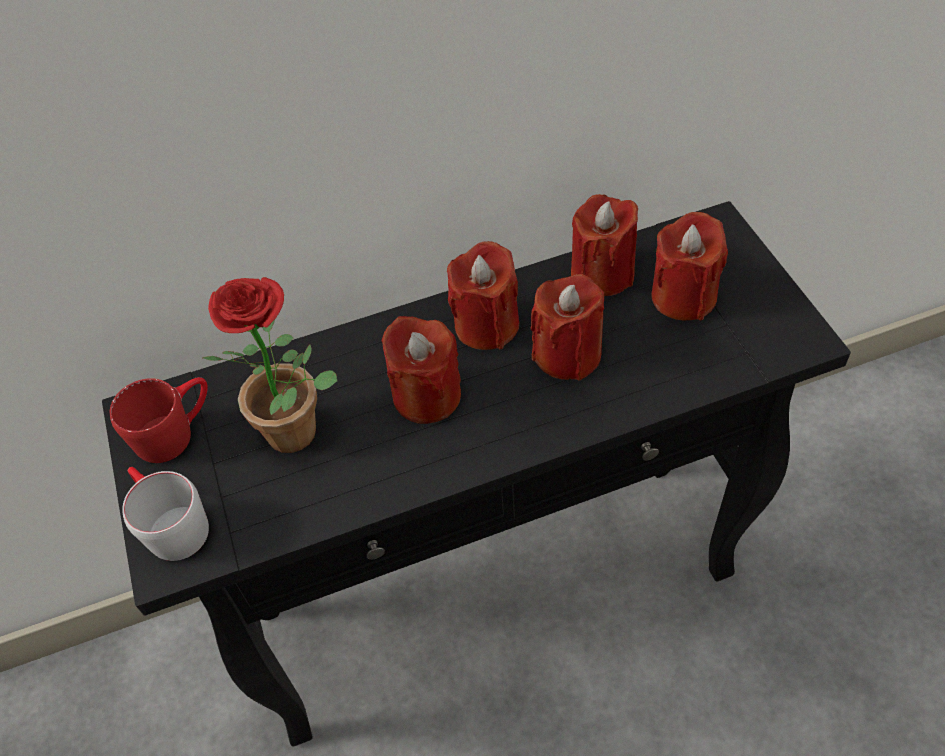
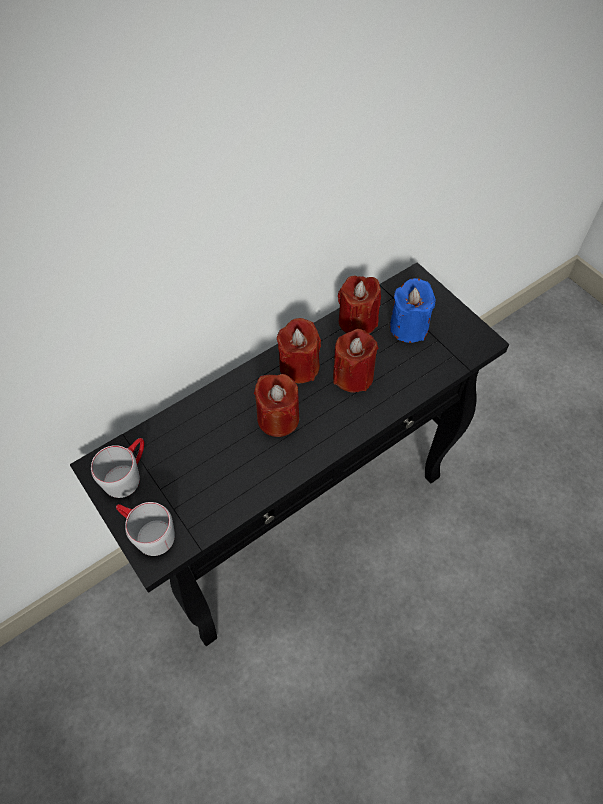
camera: 20 degrees left, 5 degrees up
(175, 430) = (127, 474): red mug -> grey mug
(303, 433) = (210, 458): potted plant -> none
(683, 296) = (408, 327): red candle -> blue candle

